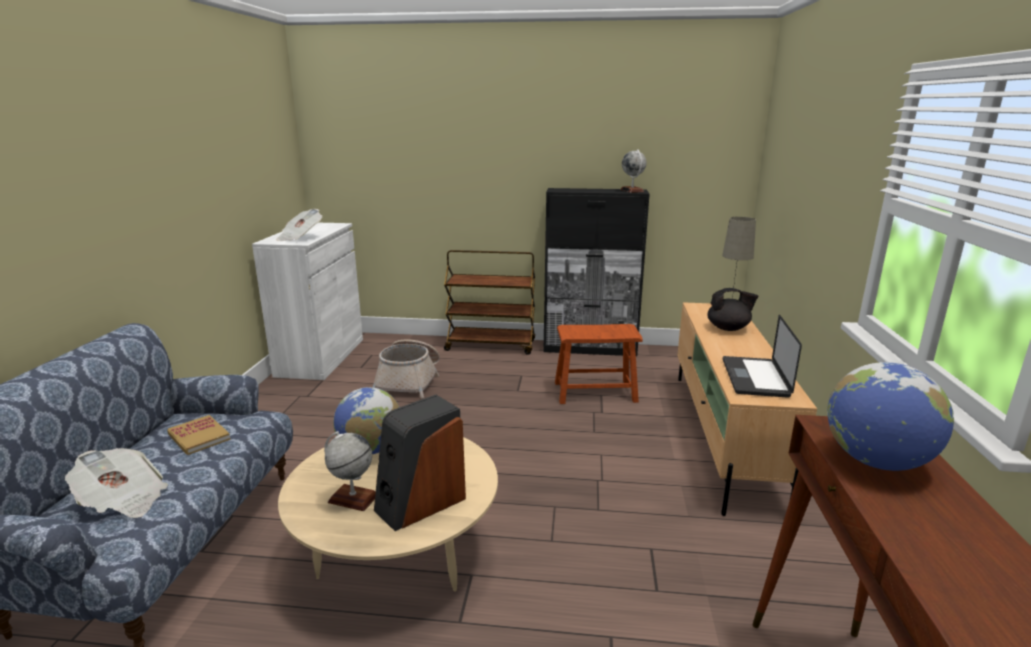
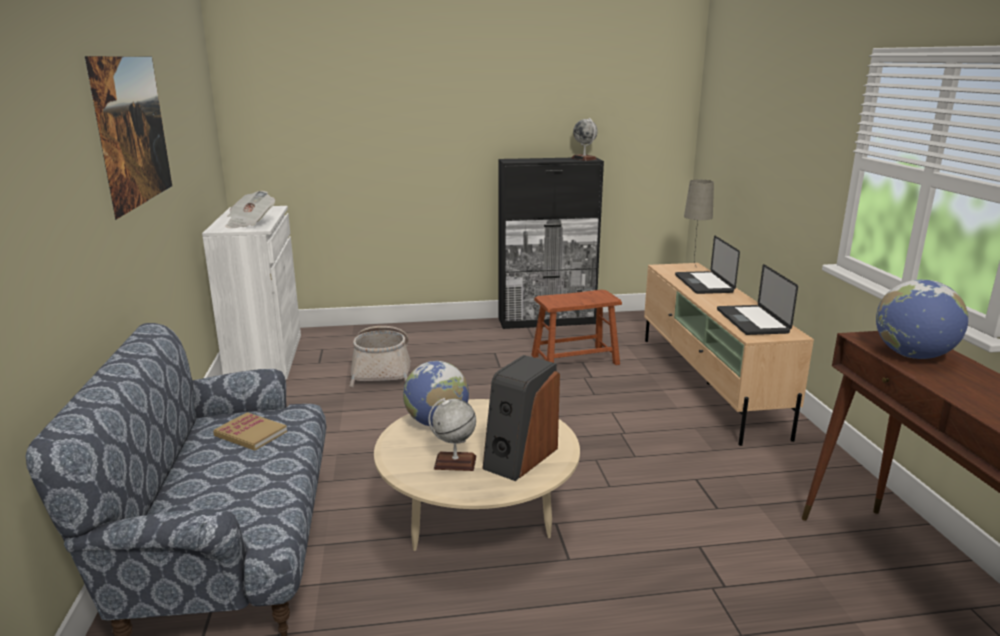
camera: 15 degrees left, 0 degrees up
(123, 500) = (226, 496): newspaper -> none
(157, 181) = (141, 166): none -> picture
(491, 345) = (446, 328): brown cart -> none
(728, 328) = (703, 284): black teapot -> laptop

